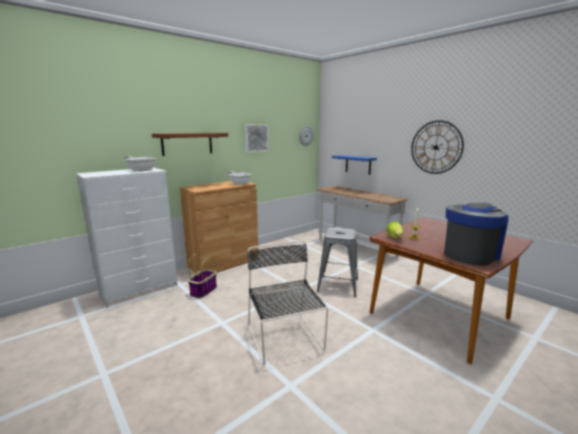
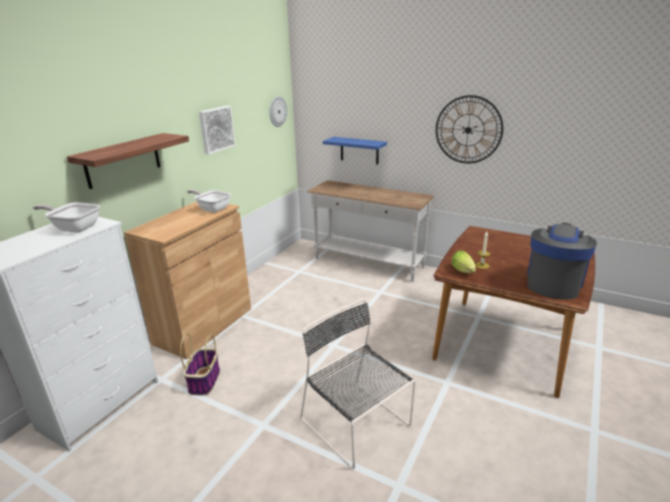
camera: 20 degrees left, 10 degrees up
(337, 285) = (376, 328): grey stool -> none

